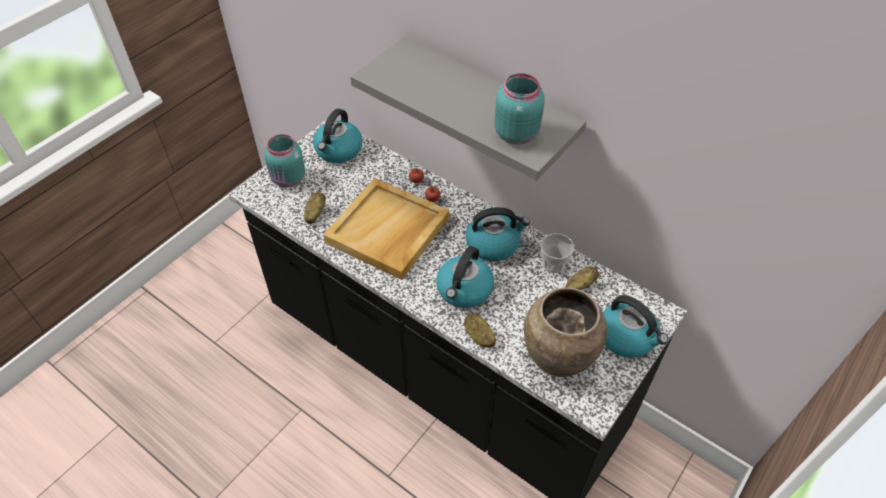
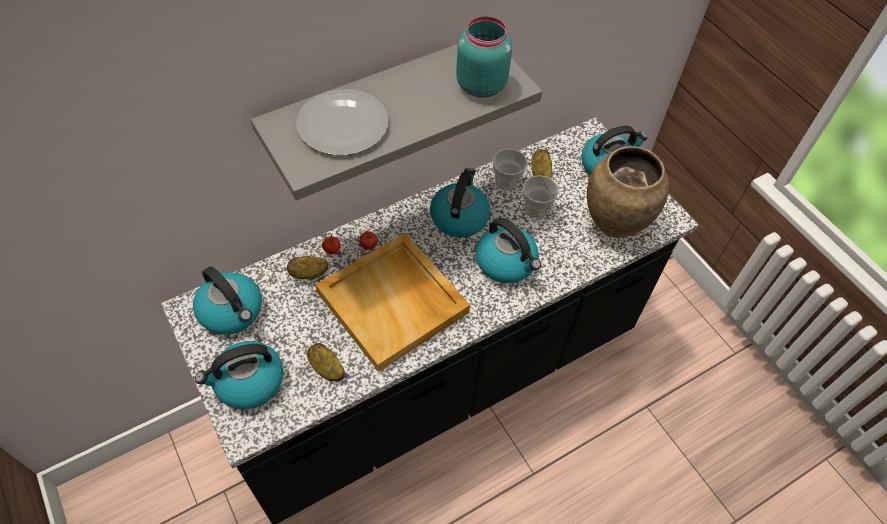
camera: 70 degrees left, 5 degrees up
(288, 179) = (248, 382): turquoise jar -> kettle
(425, 77) = (343, 124): none -> plate
(479, 337) = (567, 272): potato -> potato (309, 274)
(536, 294) = (536, 208): none -> cup

